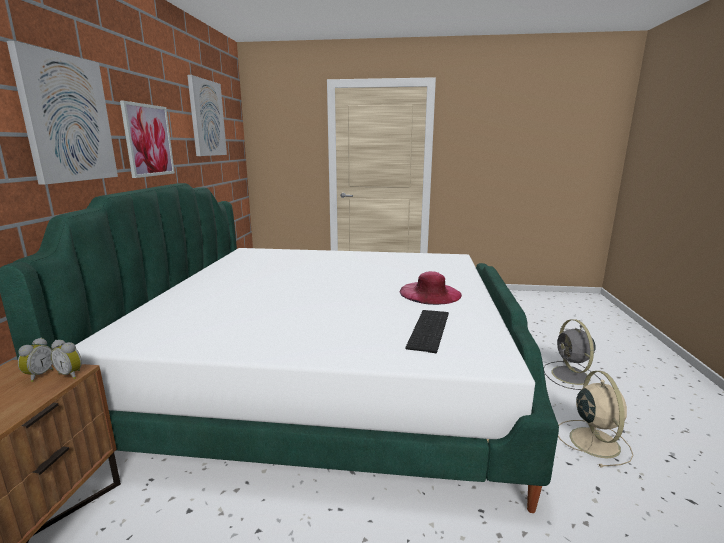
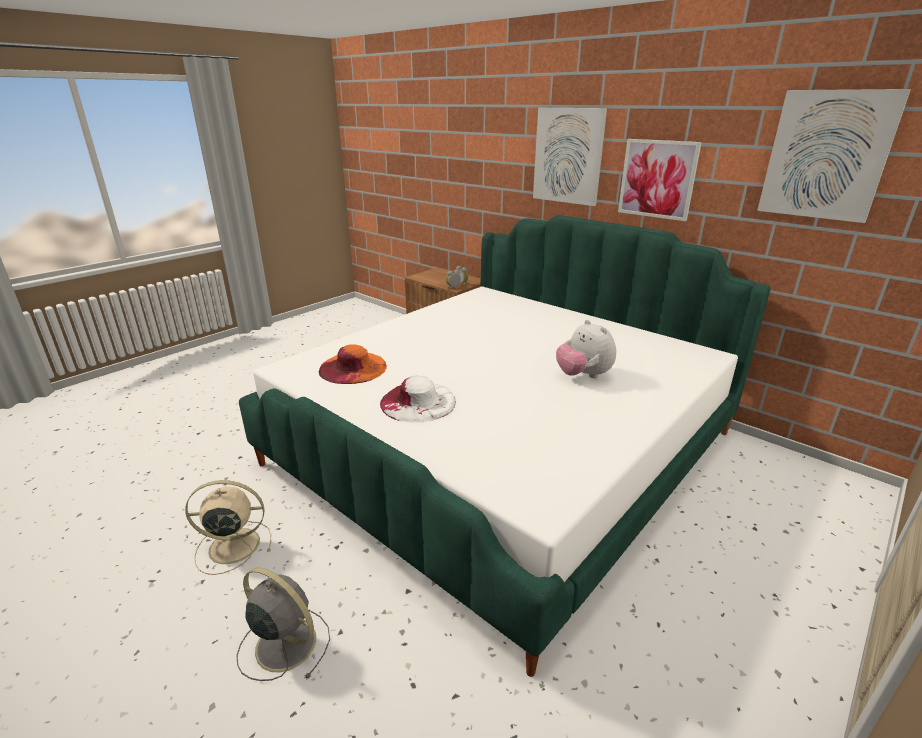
camera: 125 degrees right, 10 degrees up
(319, 267) = (583, 375): none -> plush toy
(430, 293) = (418, 402): pink hat -> white hat
(430, 330) = (353, 368): keyboard -> orange hat
(593, 441) = (232, 546): beige fan -> beige fan turned 135 degrees clockwise

